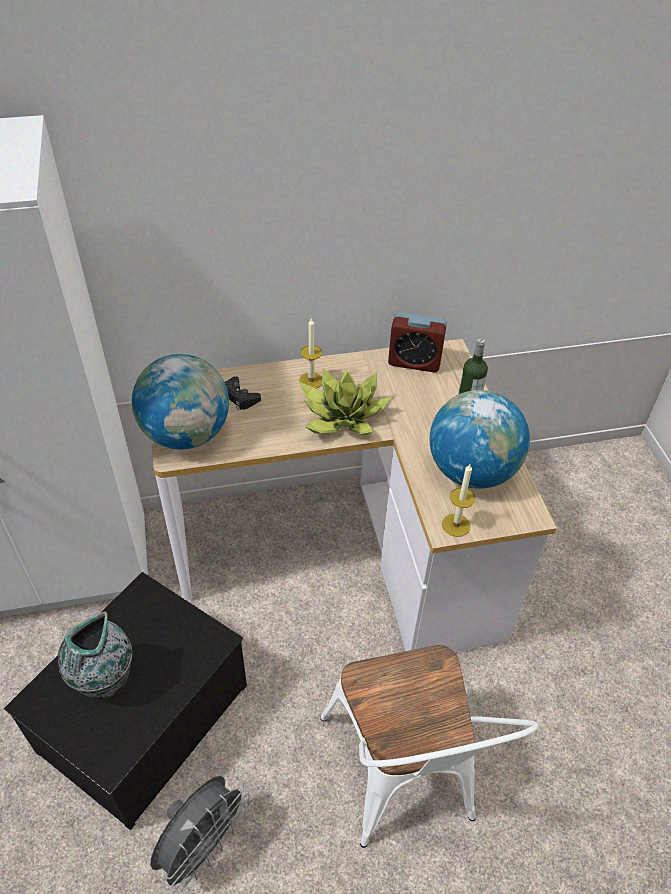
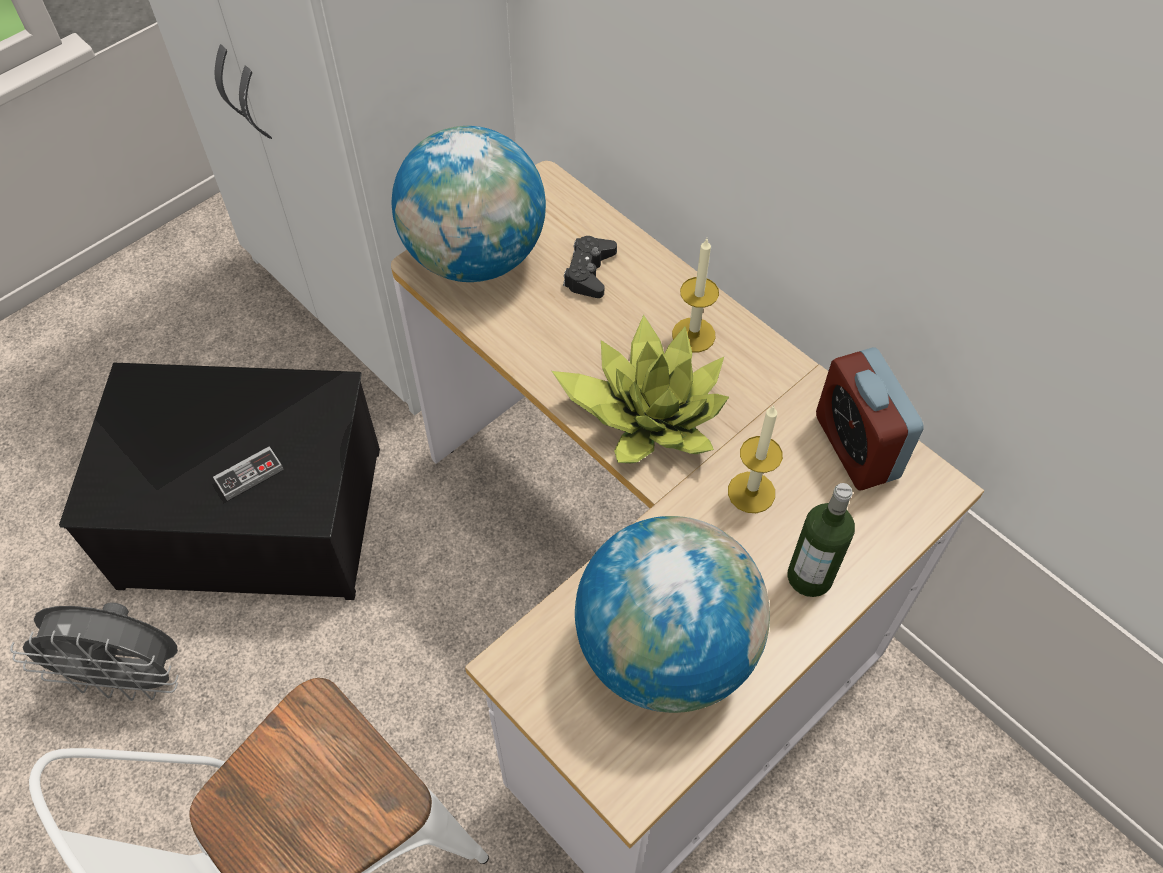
camera: 60 degrees right, 10 degrees up
(105, 682) = (190, 433): vase -> none
(166, 661) = (249, 475): none -> game controller
(456, 525) = (532, 678): candle -> candle (751, 492)

